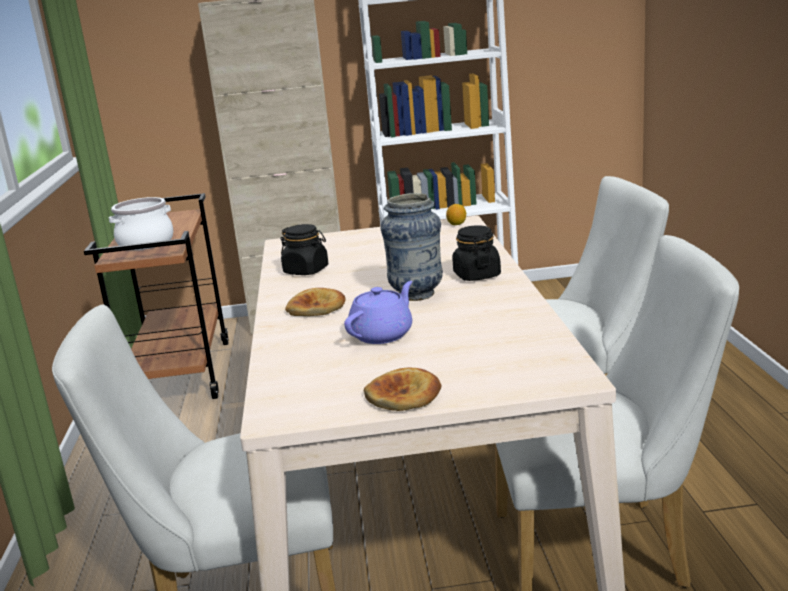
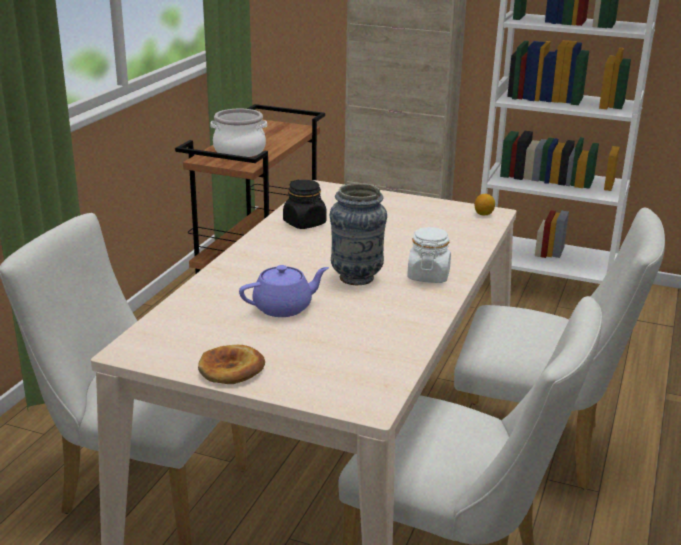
camera: 25 degrees right, 5 degrees up
(317, 307) = (269, 263): bread -> none
(476, 275) = (428, 276): black jar -> white jar

